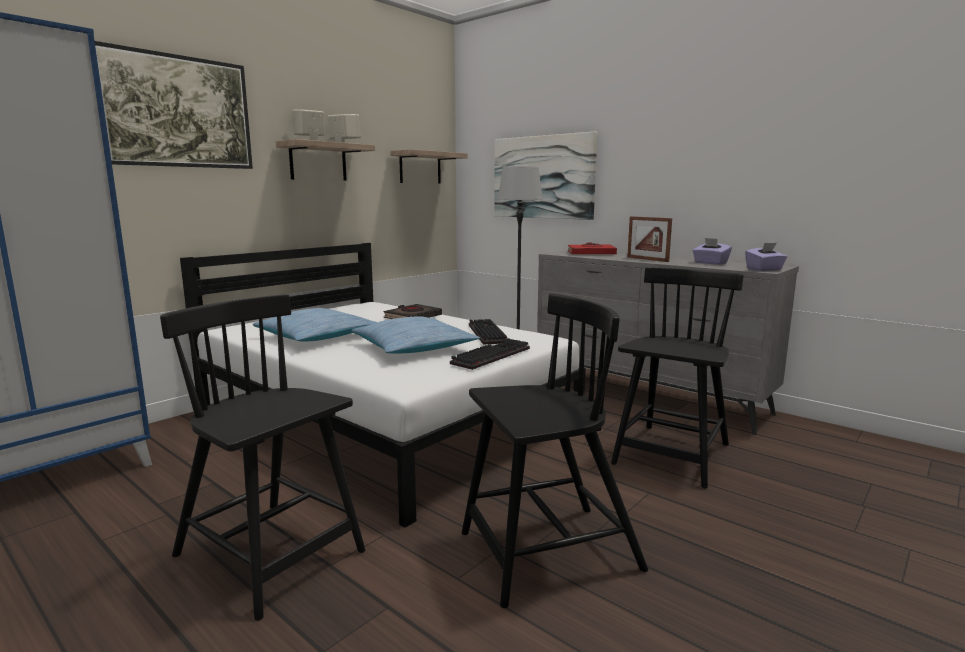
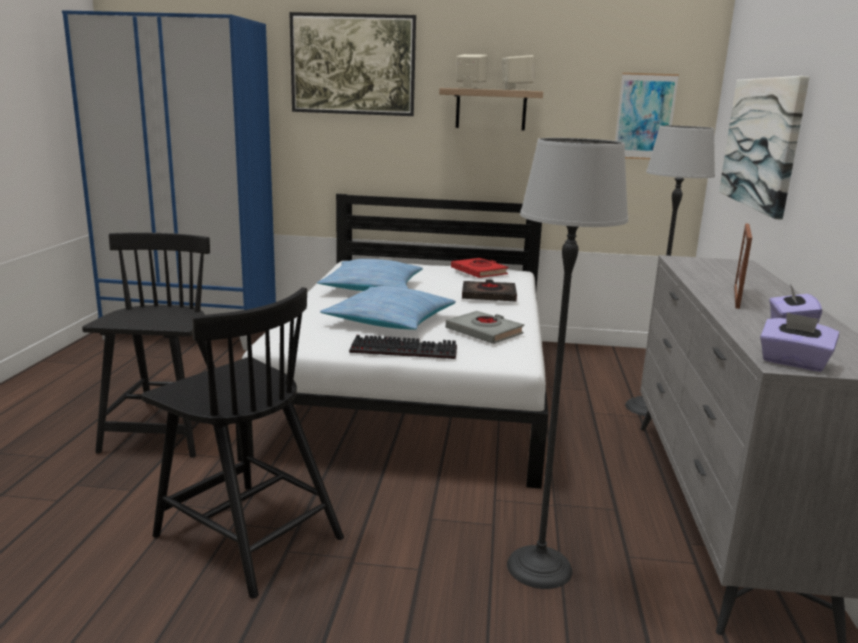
camera: 55 degrees right, 5 degrees up
(420, 168) = (645, 116): shelf -> picture
(485, 333) = (484, 332): keyboard -> grey book
(591, 253) = (725, 271): red book -> red book (479, 272)
(672, 455) = (539, 567): black chair -> floor lamp

